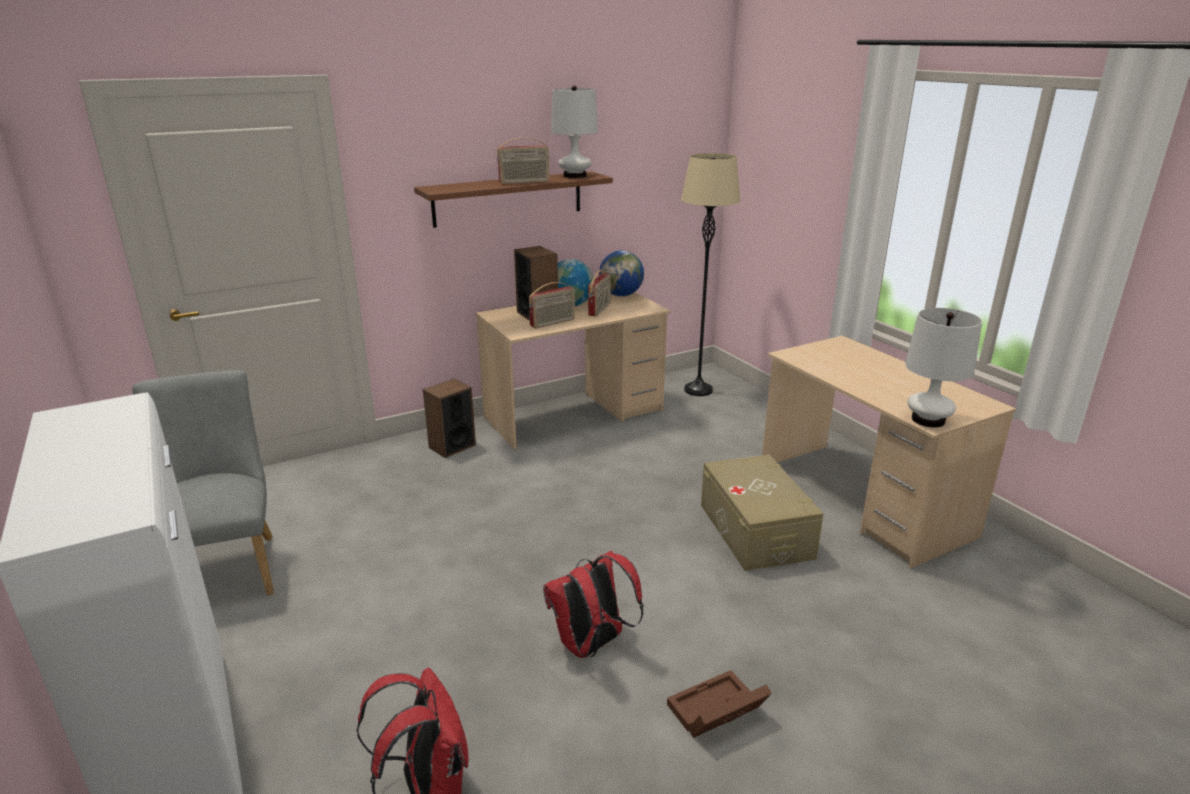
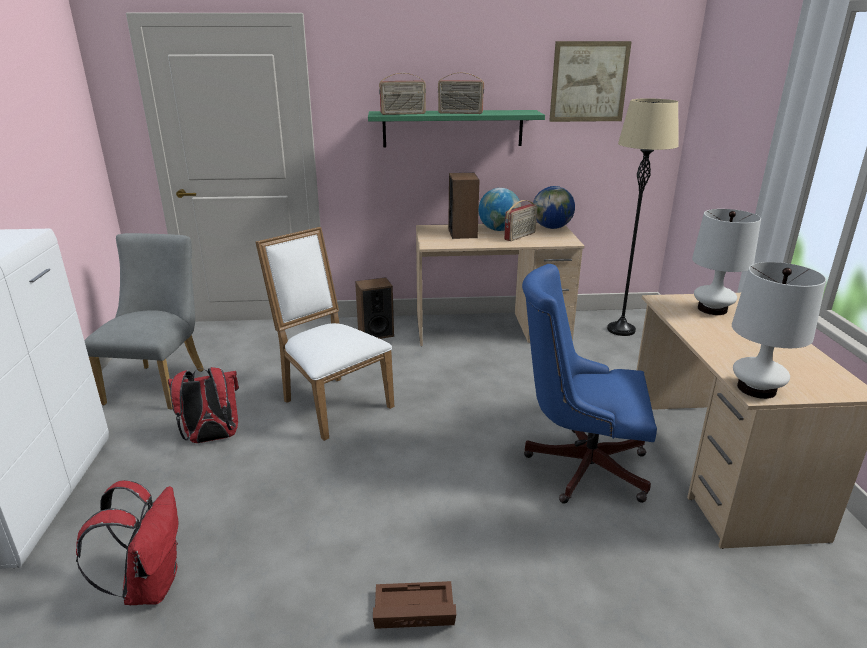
camera: 25 degrees right, 0 degrees up
(466, 535) = (331, 402): none -> white chair
(508, 198) = (453, 128): brown shelf -> green shelf
(553, 323) = (468, 241): radio -> radio (403, 114)
(575, 176) = (513, 111): white table lamp -> white table lamp (712, 309)
(591, 645) = (355, 518): red backpack -> red backpack (211, 438)
(639, 138) = (589, 82): none -> picture
(755, 530) = (579, 465): beige storage box -> blue office chair

